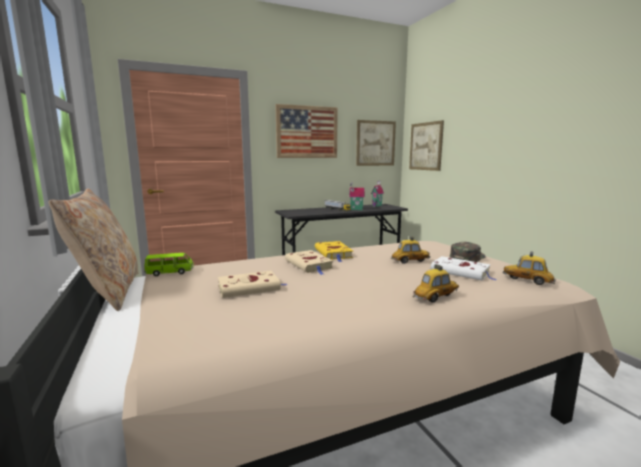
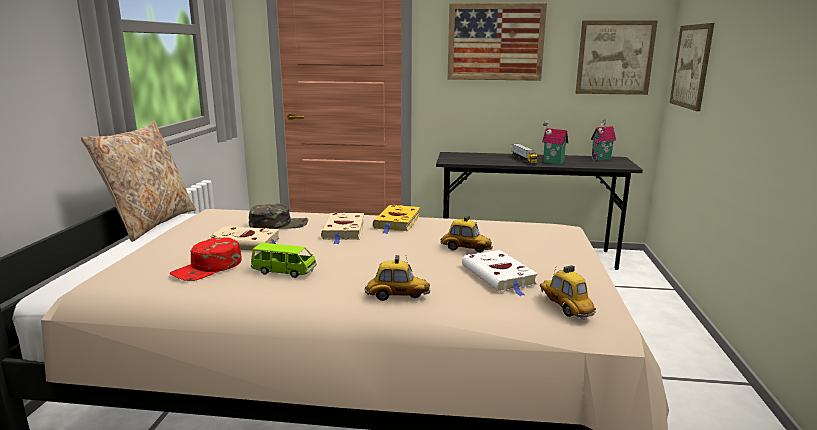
camera: 30 degrees right, 5 degrees up
(170, 272) = (213, 214): green toy car -> green toy car (284, 271)
(255, 313) = (208, 268): none -> red cap
(467, 257) = (557, 260): green cap -> green cap (279, 224)

